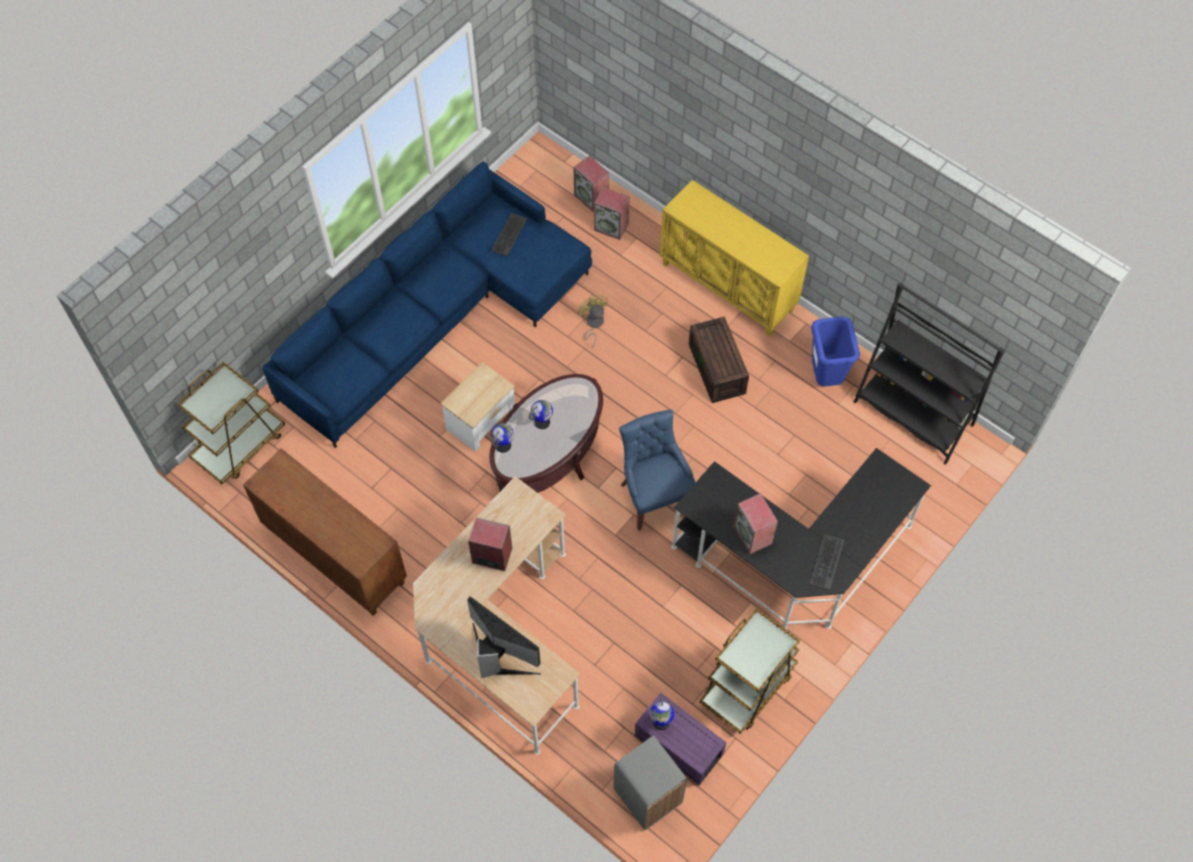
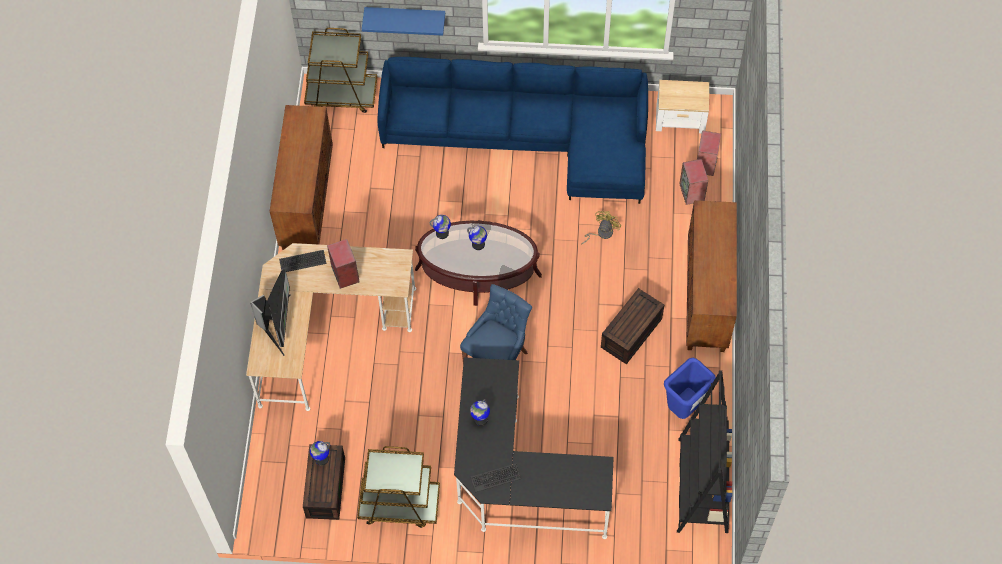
camera: 55 degrees right, 0 degrees up
(254, 302) = (405, 16): none -> blue shelf
(481, 421) = (470, 217): side table -> side table (680, 120)
(508, 234) = (608, 128): keyboard -> keyboard (302, 261)
(647, 797) = (276, 491): grey trash can -> none
(677, 745) = (325, 486): purple storage box -> brown storage box
(729, 286) = (707, 298): yellow cabinet -> brown cabinet
(753, 535) = (480, 419): speaker -> globe

